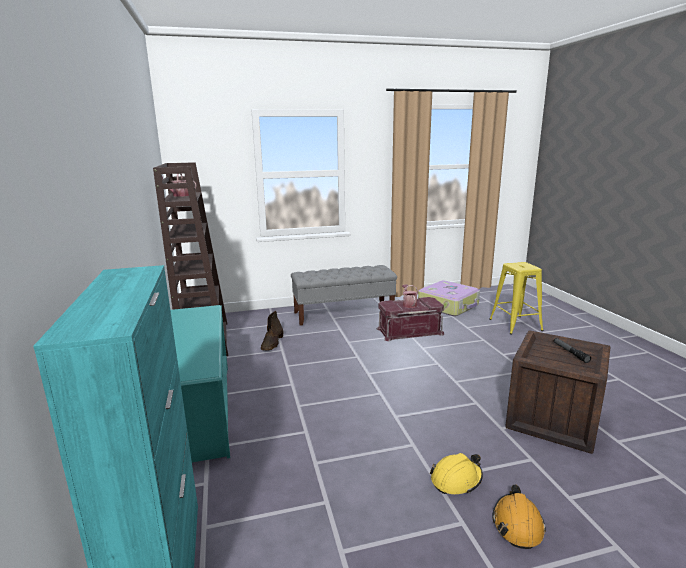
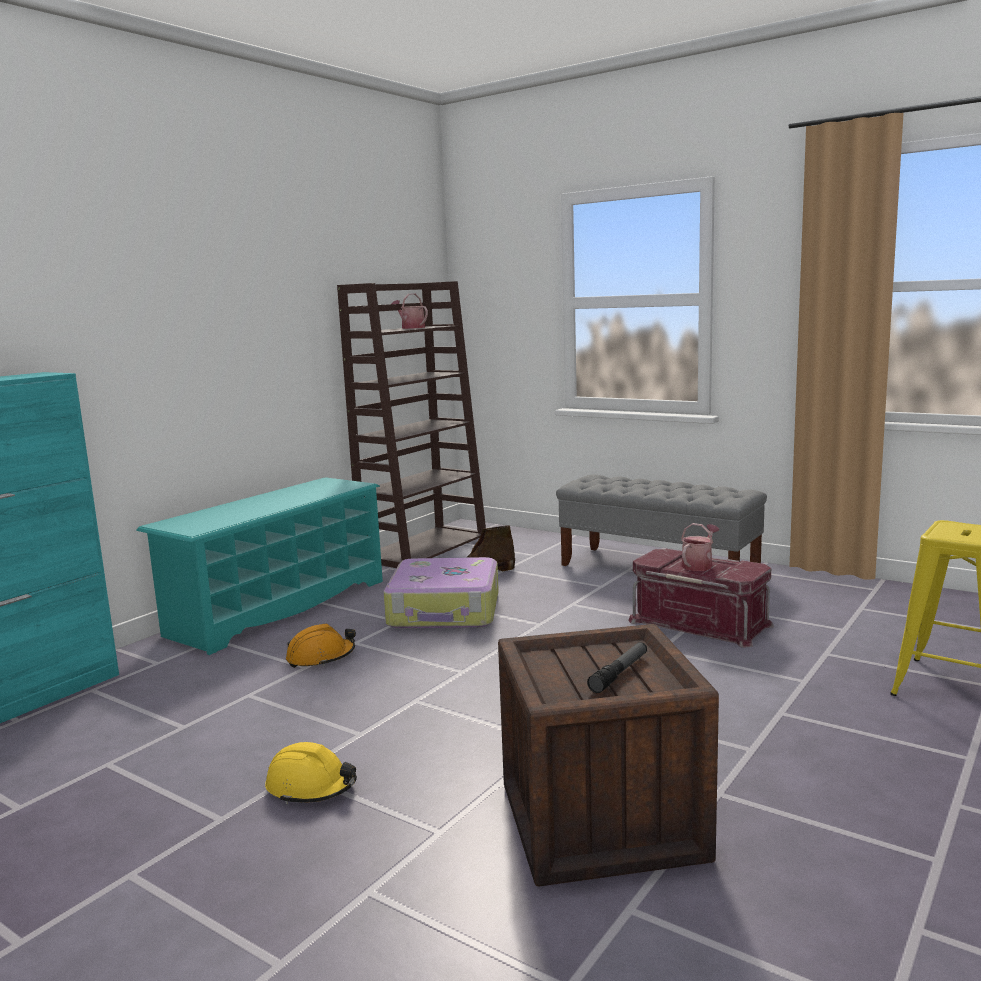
camera: 50 degrees right, 5 degrees down
(449, 305) = (885, 613): suitcase -> suitcase (445, 611)
(517, 524) = (254, 860): orange hard hat -> orange hard hat (320, 658)

